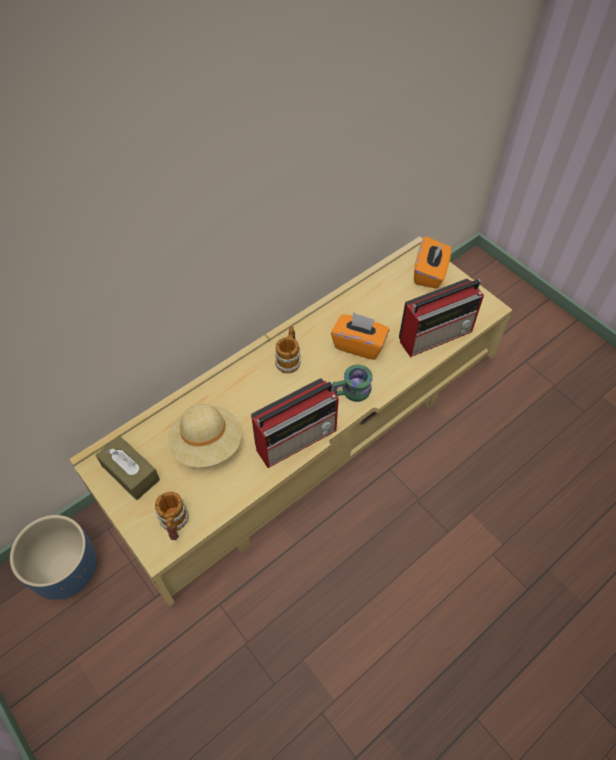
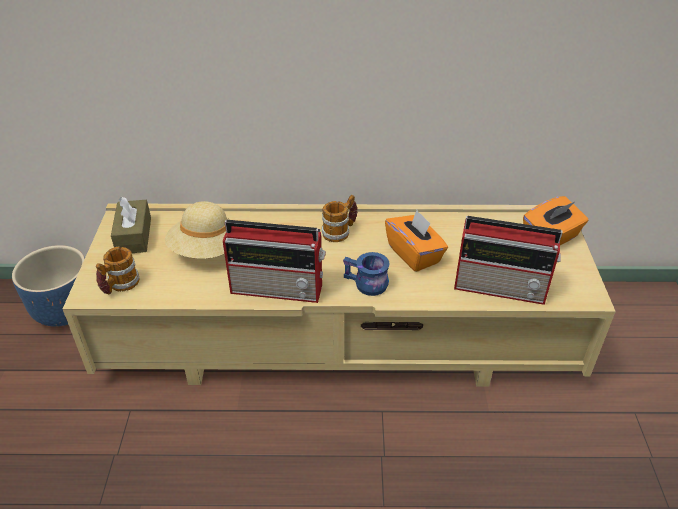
camera: 40 degrees right, 15 degrees down
(352, 393) = (365, 285): green mug -> blue mug

